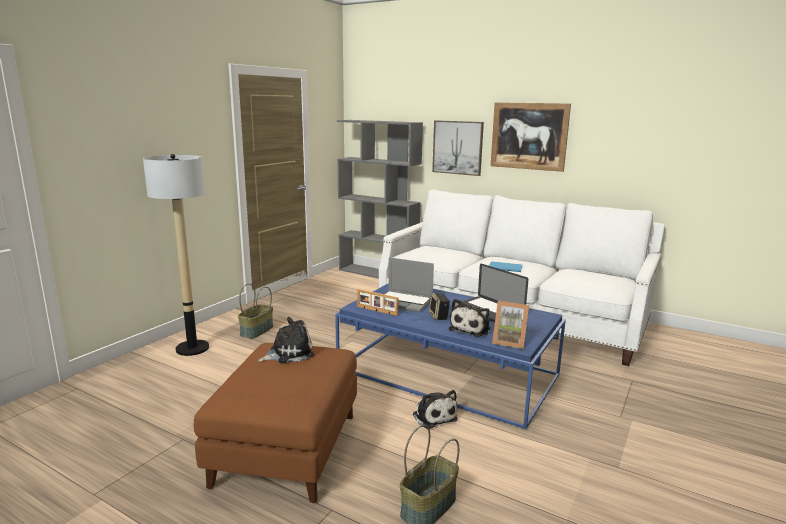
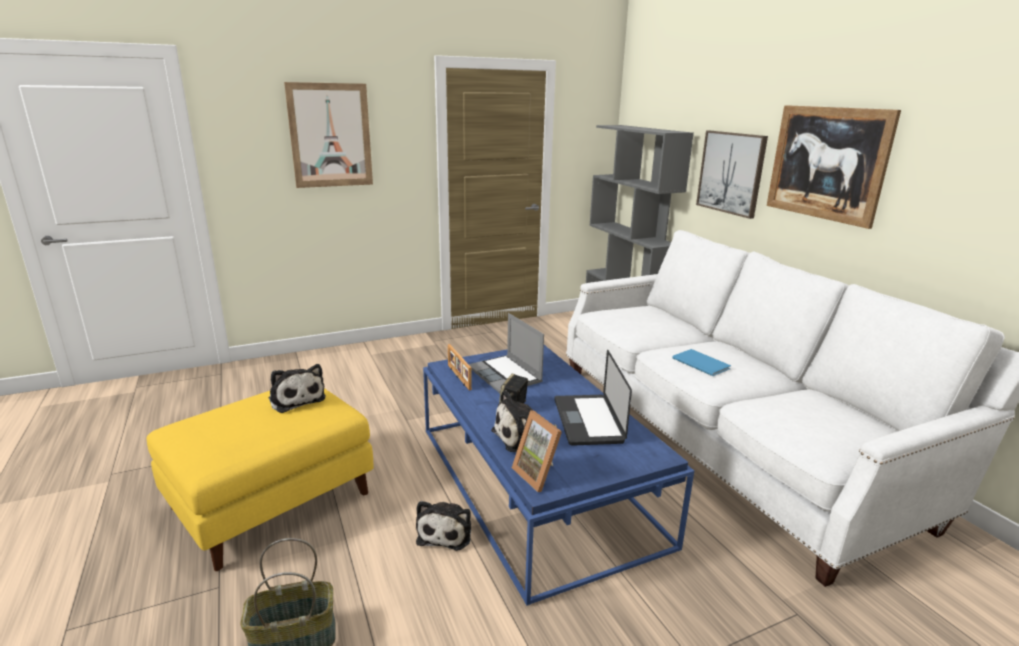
camera: 35 degrees right, 5 degrees up
(155, 134) = (330, 135): none -> picture
(192, 348) = (340, 364): floor lamp -> none
(257, 331) = (413, 363): basket -> none
(287, 448) = (273, 500): brown ottoman -> yellow ottoman
(289, 353) = (296, 398): plush toy -> plush toy turned 45 degrees clockwise

